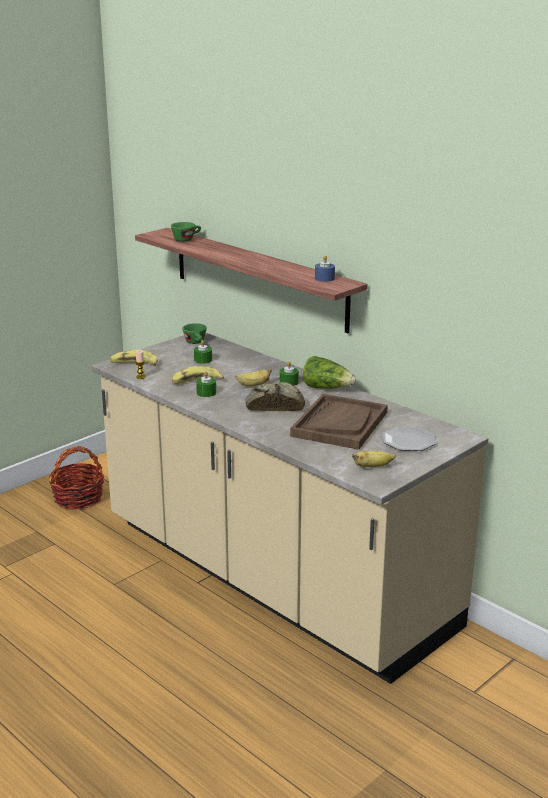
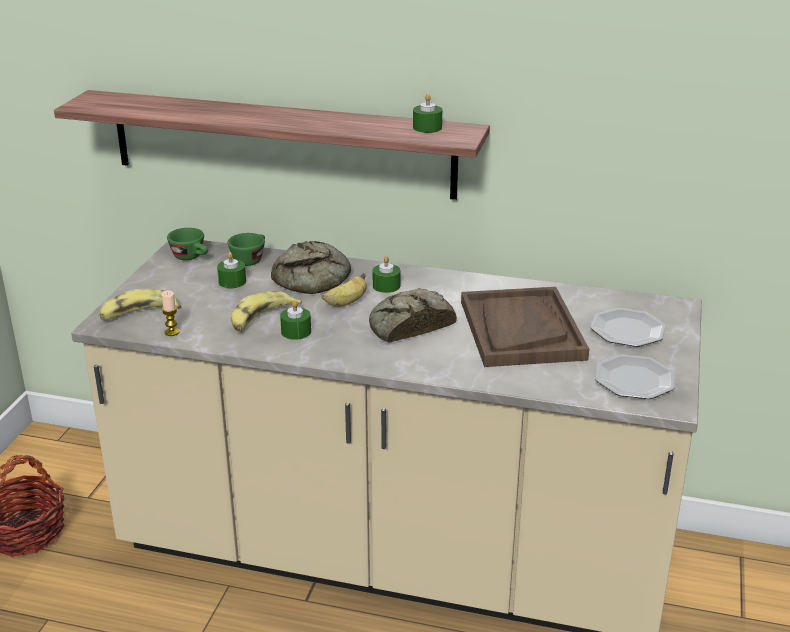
camera: 30 degrees left, 5 degrees up
(186, 239) = (146, 103): green cup -> green cup (250, 259)
(252, 368) = (315, 278): none -> bread
(324, 278) = (427, 127): blue candle -> green candle
(327, 388) = (443, 282): lettuce -> none
(372, 467) = (634, 380): banana -> plate

